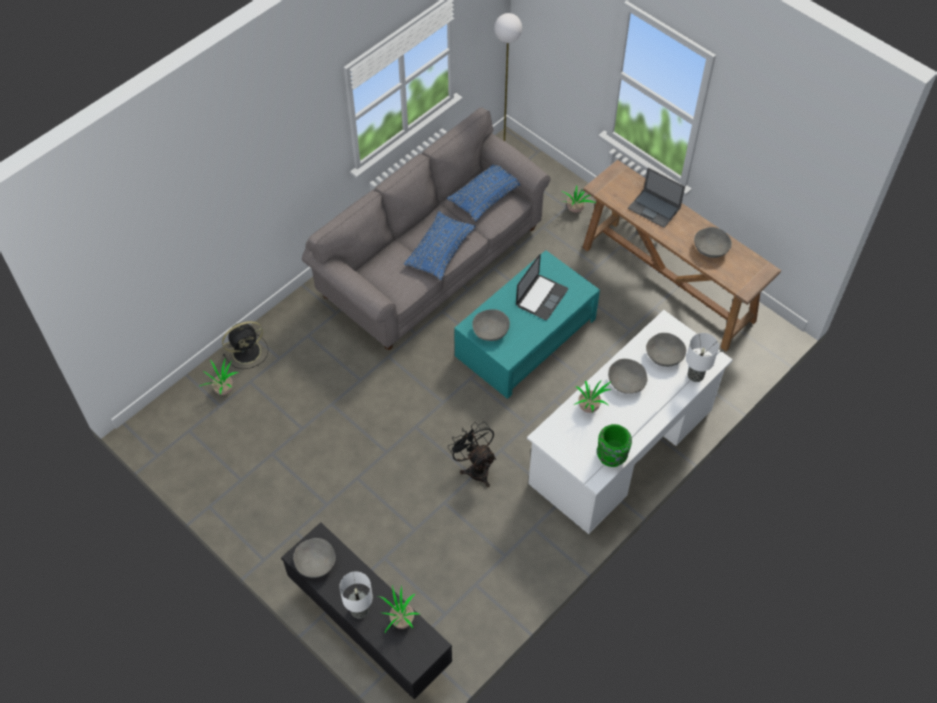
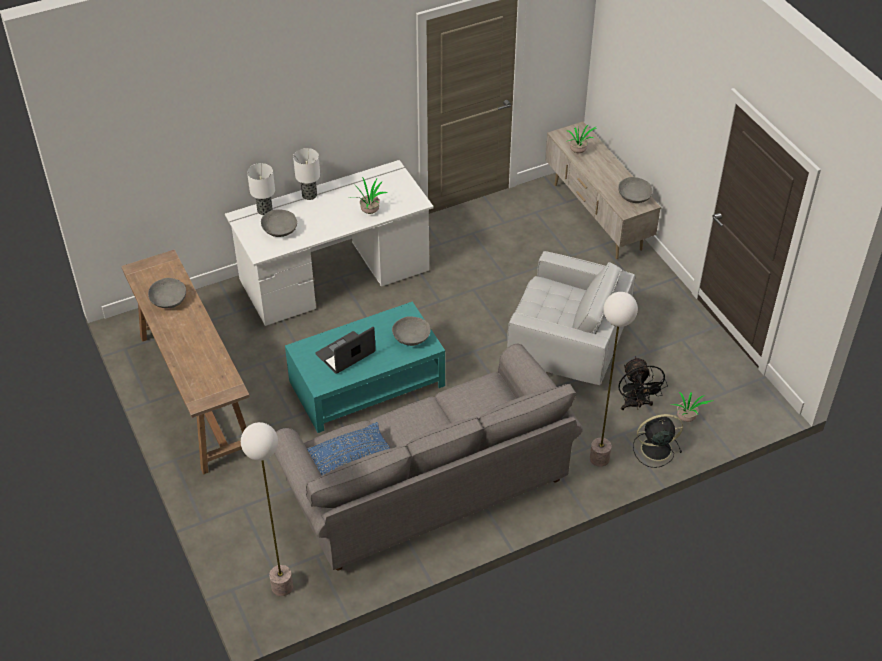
camera: 160 degrees left, 10 degrees down
(294, 328) = (599, 459): none -> floor lamp
(355, 433) = (565, 348): none -> white armchair
(360, 610) = (607, 164): table lamp -> table lamp (309, 195)
(370, 630) = (596, 217): black tv stand -> beige tv stand
(440, 251) = (427, 418): blue pillow -> none
(475, 468) = (468, 294): black fan -> black fan (636, 405)
(575, 210) = (236, 499): potted plant -> none
(611, 456) = (372, 177): green vase -> none
(626, 382) = (326, 220): grey bowl -> none
(654, 208) = (192, 351): laptop -> none

